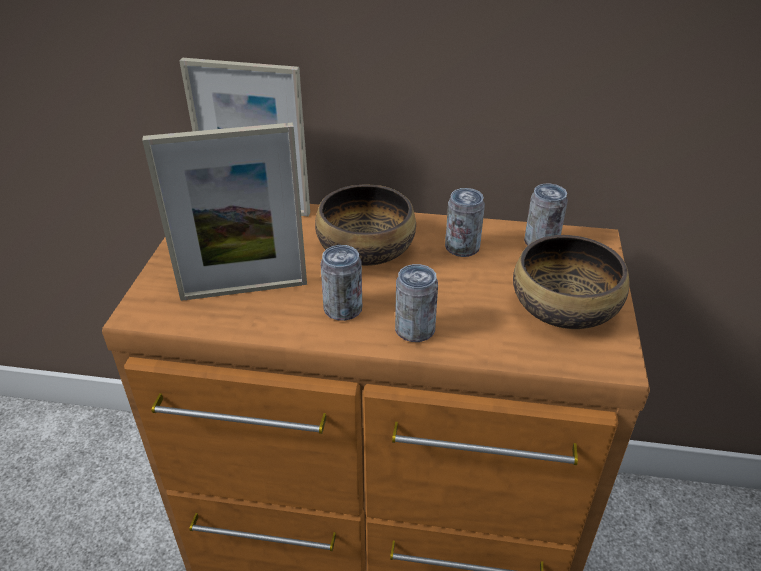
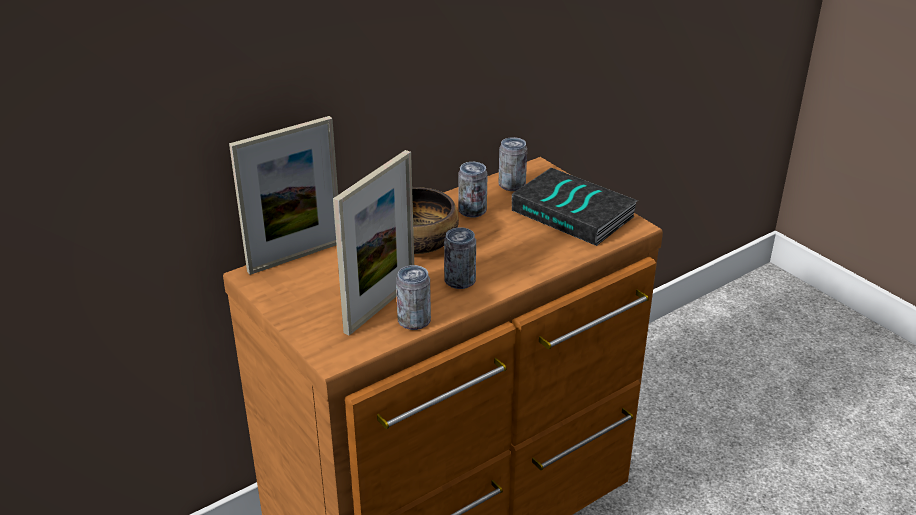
camera: 45 degrees left, 5 degrees down
(414, 330) = (517, 268): can -> can (414, 321)
(565, 308) = (575, 213): bowl -> book

